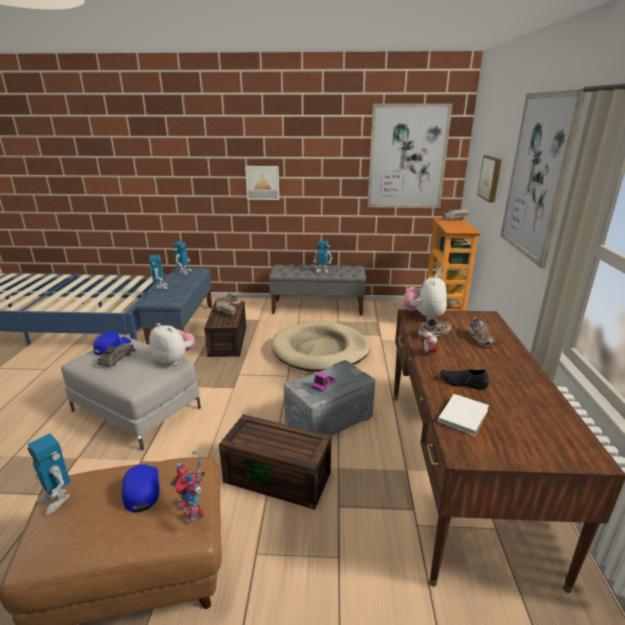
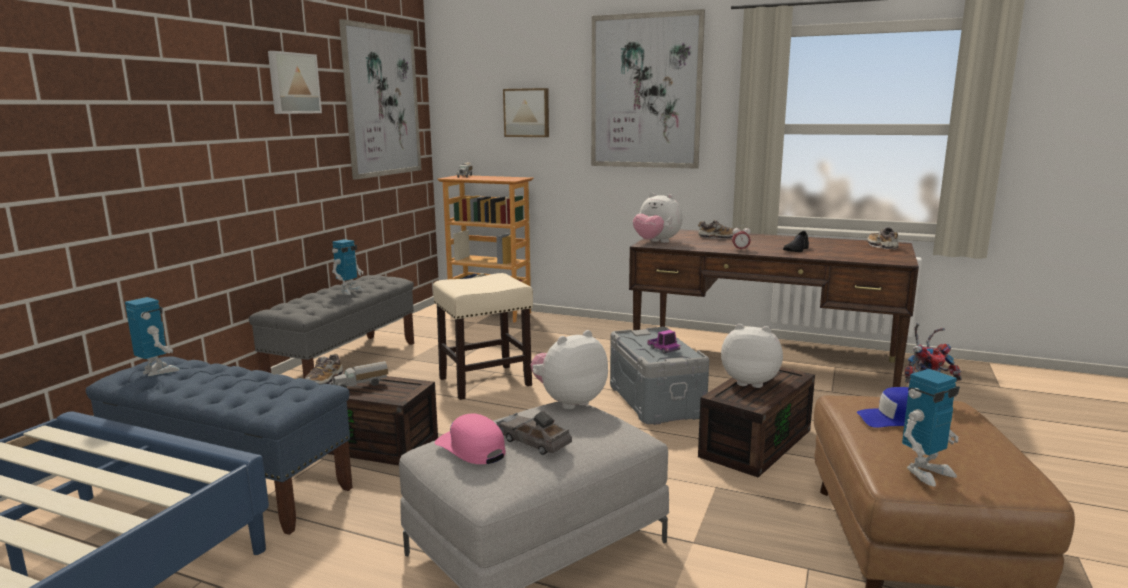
camera: 70 degrees left, 10 degrees down
(112, 346) = (471, 448): blue cap -> pink cap
(161, 287) = (214, 395): toy robot -> none
(262, 182) = (207, 152): picture -> picture (293, 83)
(282, 435) = (750, 382): none -> plush toy
(320, 350) = (486, 381): beige dog bed -> beige stool
(433, 334) = (699, 245): shoe -> shoe (882, 246)
(464, 415) = (847, 255): white book -> none

